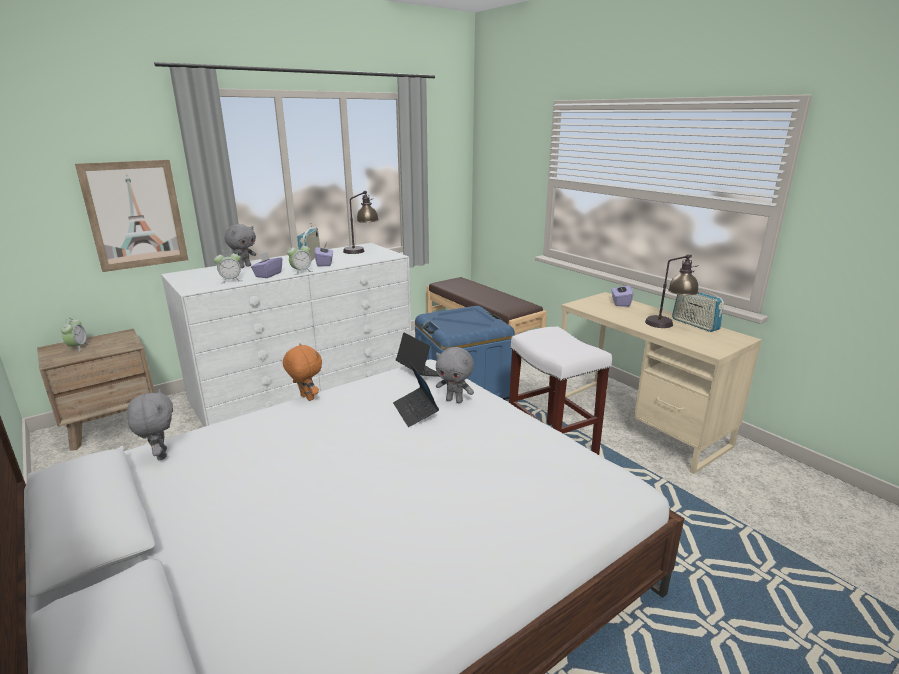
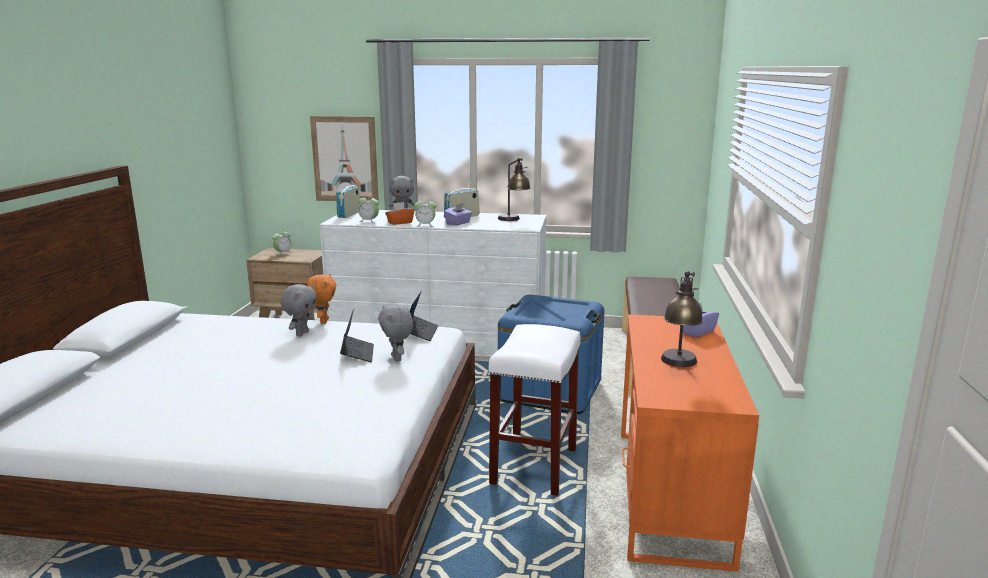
camera: 45 degrees right, 5 degrees down
(160, 455) = (201, 320): grey plush toy -> grey plush toy (301, 333)
(268, 275) = (400, 222): purple tissue box -> orange tissue box
(415, 411) = (357, 354): laptop -> laptop turned 150 degrees clockwise
(637, 422) = (670, 493): beige desk -> orange desk
(695, 324) = (720, 375): radio -> radio (349, 214)

